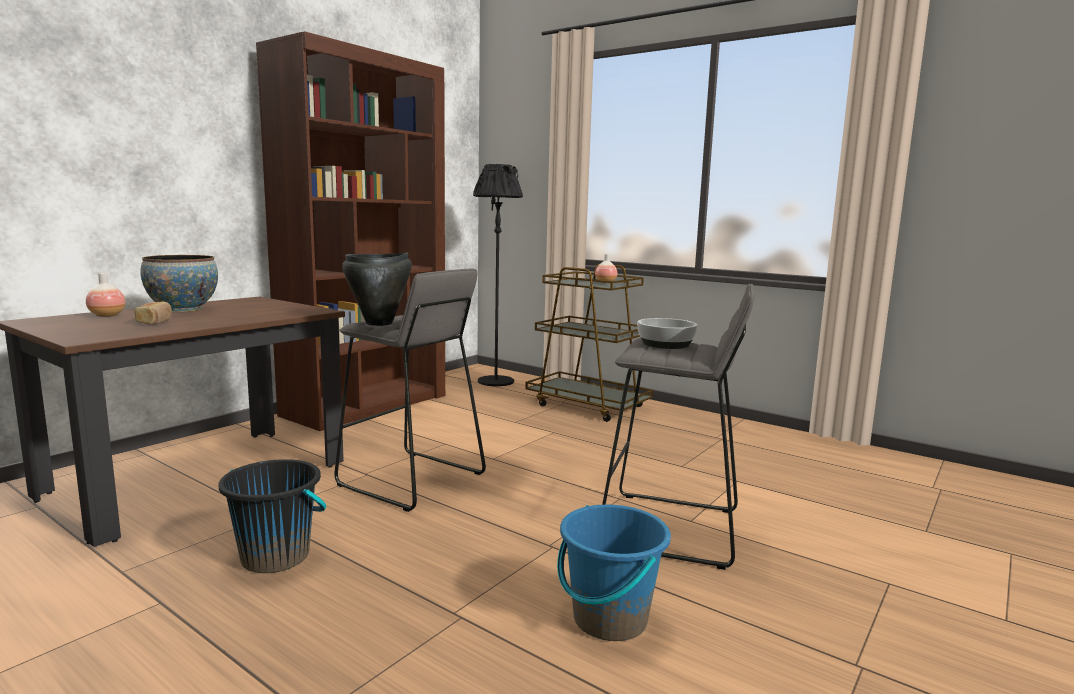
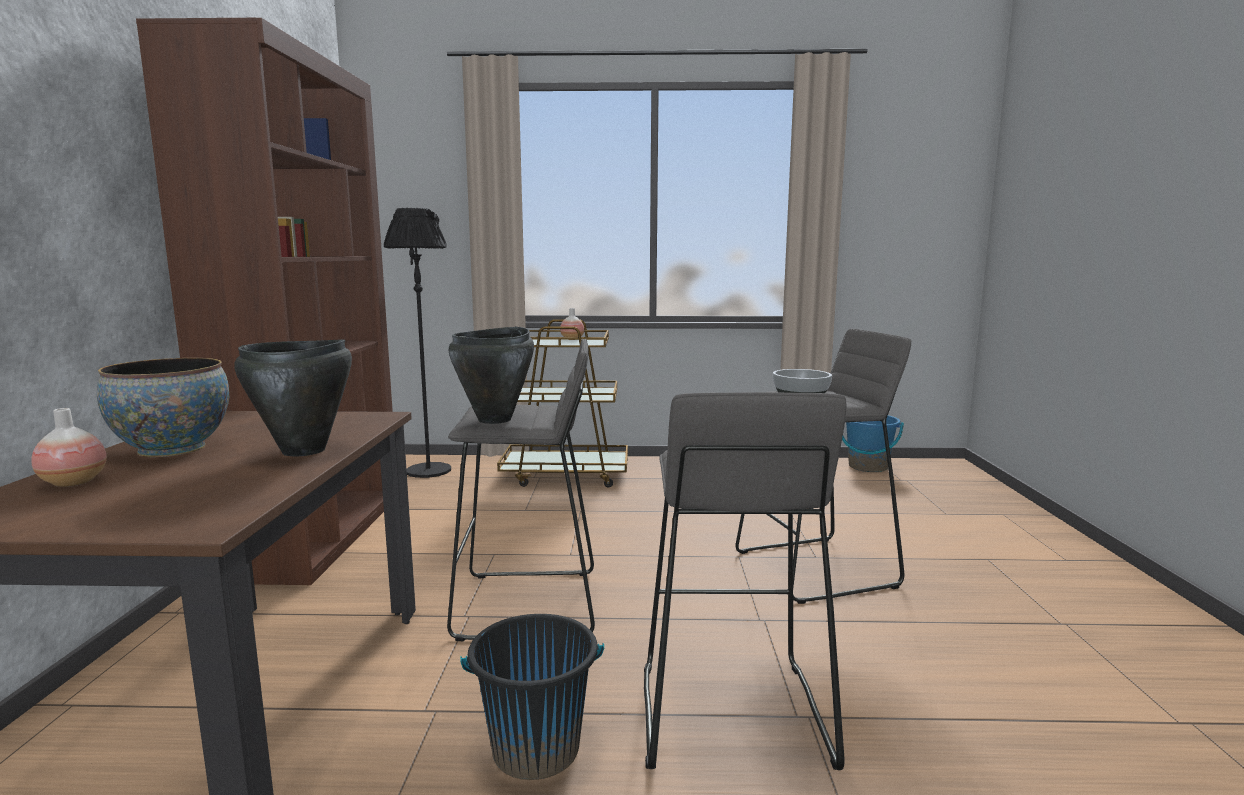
camera: 35 degrees left, 0 degrees up
(155, 321) = (208, 474): bread -> none
(224, 319) = (304, 451): none -> black cooking pot
(412, 590) = (729, 714): none -> grey stool
(609, 619) = (902, 662): blue bucket -> blue bucket (867, 467)

